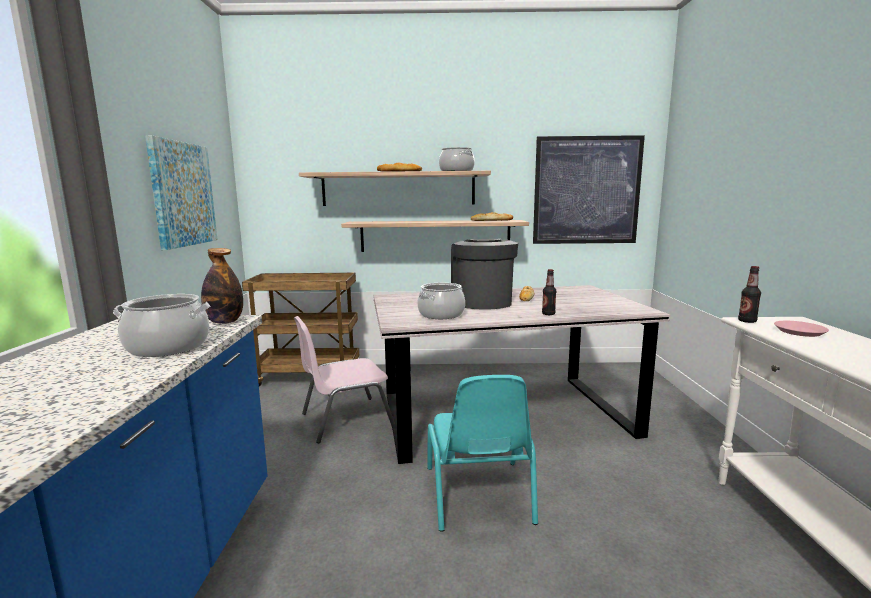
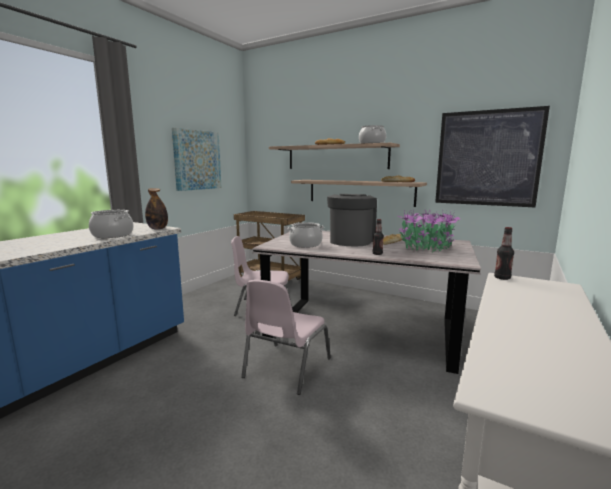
camera: 30 degrees right, 0 degrees up
(479, 495) = (286, 368): turquoise chair -> pink chair
(577, 300) = (426, 248): none -> potted plant
(799, 331) = (528, 292): pink plate -> none

